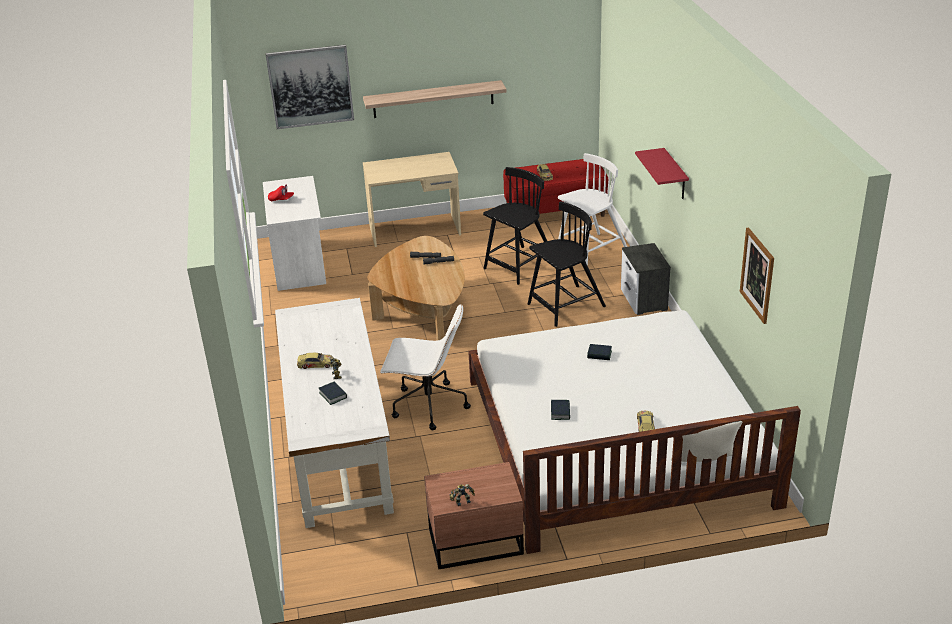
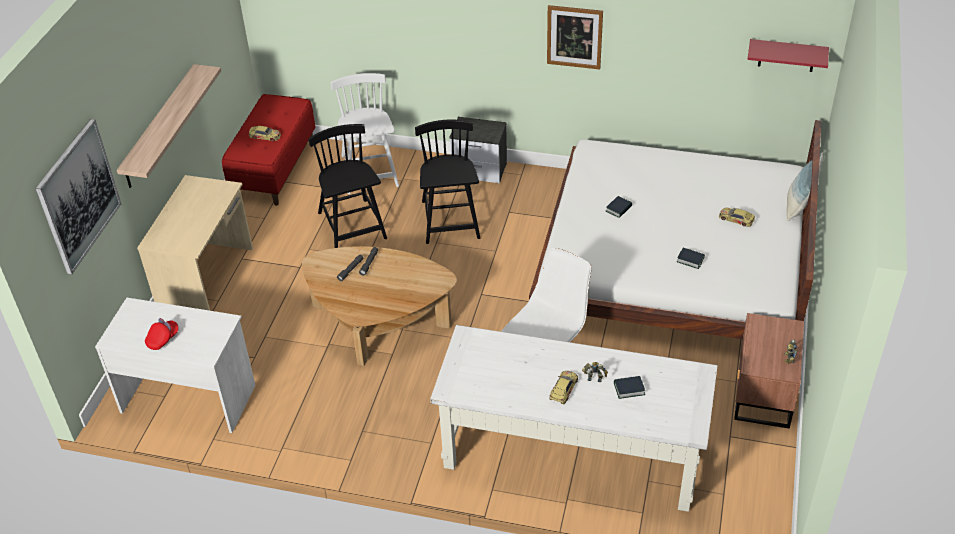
camera: 65 degrees left, 10 degrees up
(675, 175) = (496, 36): red shelf -> red shelf (787, 55)
(757, 275) = (704, 55): picture -> picture (574, 37)

